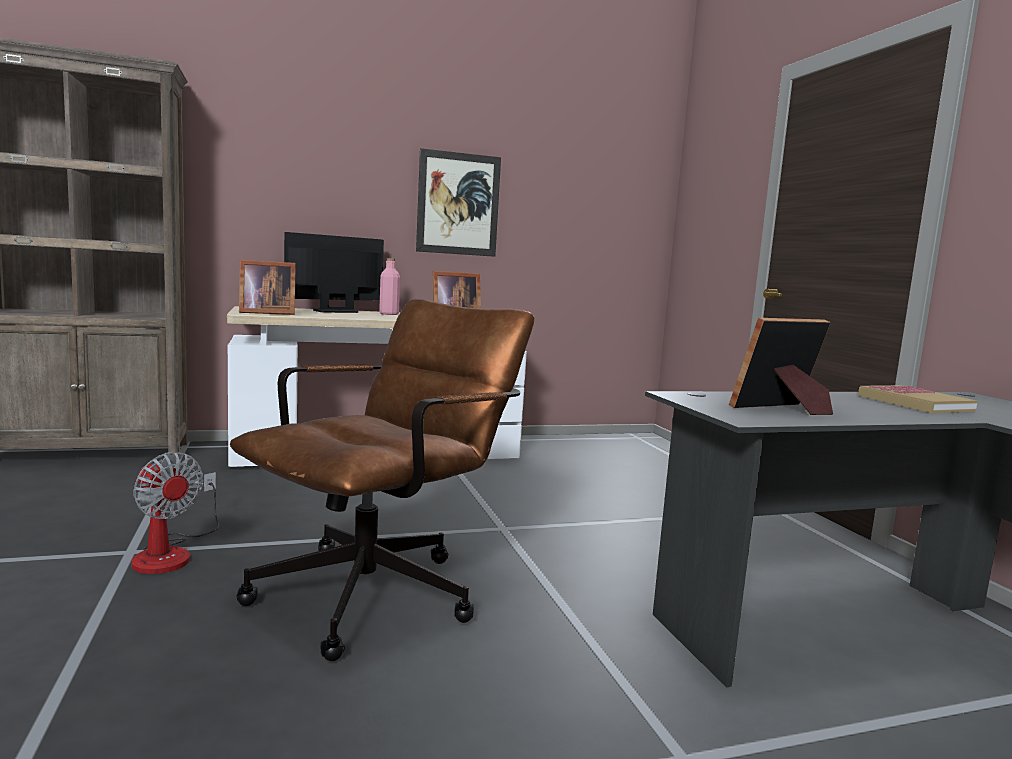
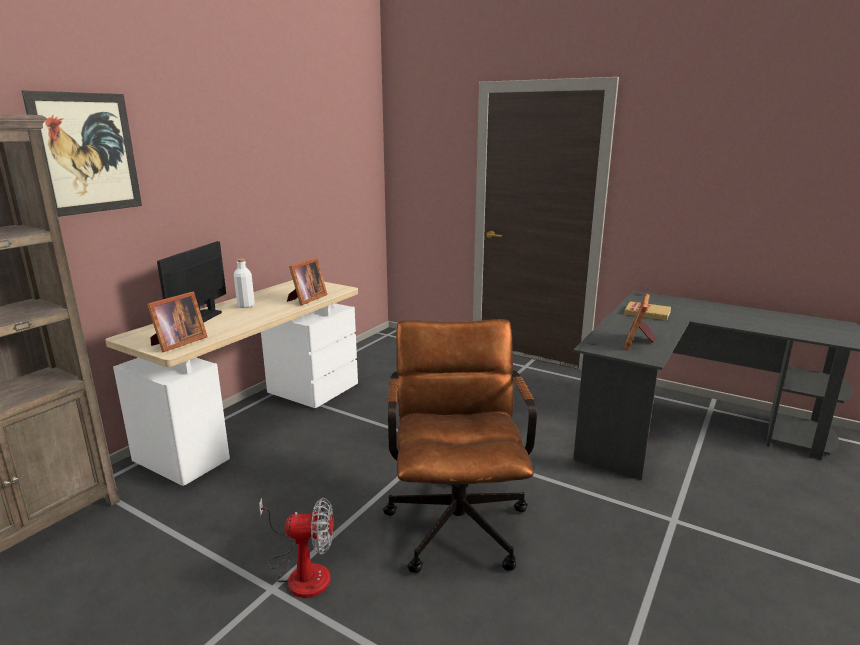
camera: 40 degrees left, 10 degrees up
(389, 314) = (246, 306): pink bottle -> white bottle
(458, 204) = (259, 194): picture -> picture (87, 153)

